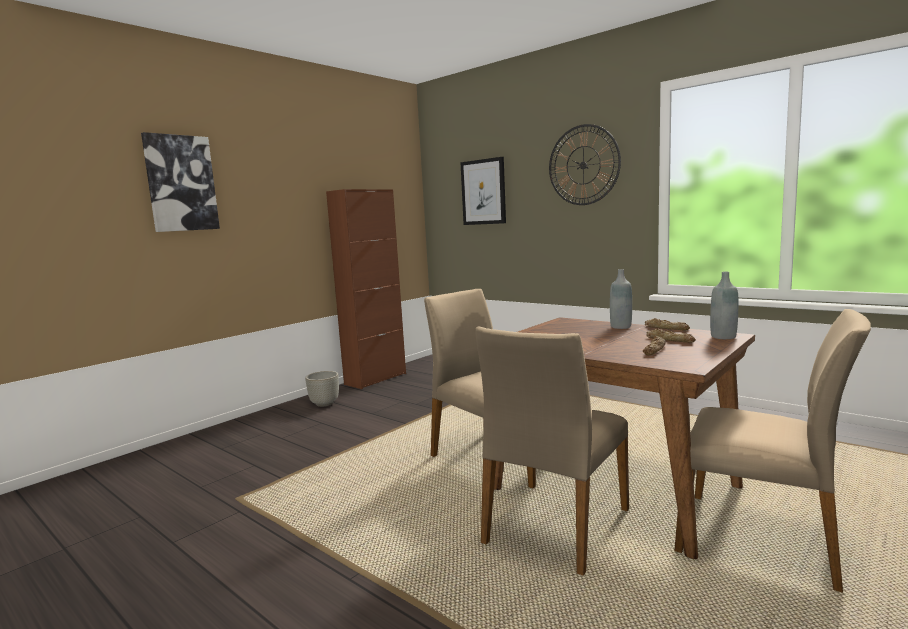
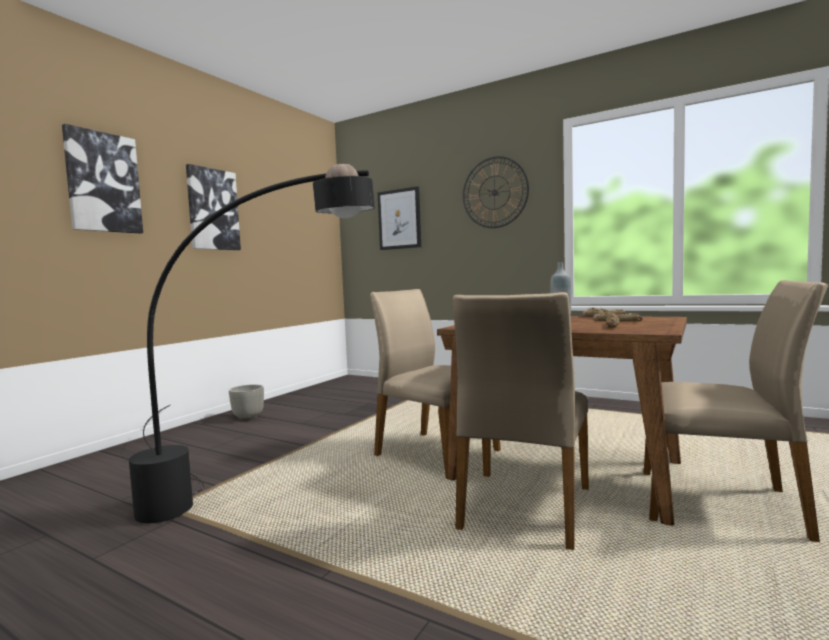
camera: 10 degrees left, 5 degrees down
(286, 196) = (213, 209): none -> picture
(298, 489) = (238, 494): none -> black floor lamp
(375, 379) = (296, 395): brown cabinet -> none
(723, 337) = (662, 318): grey bottle -> none

